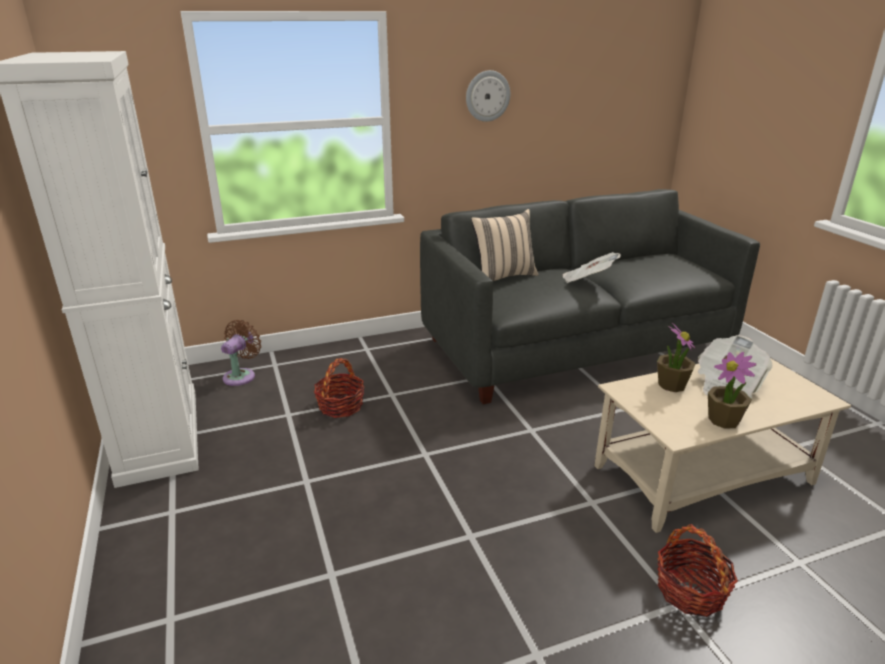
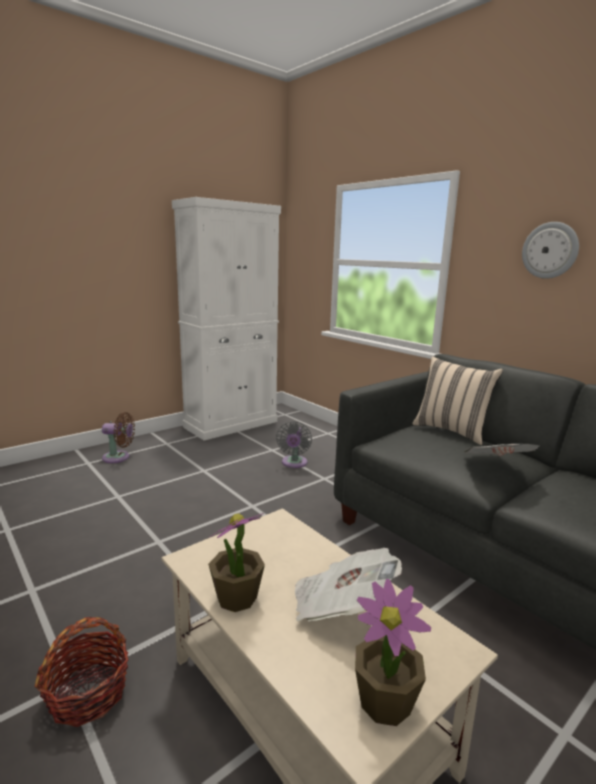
camera: 70 degrees right, 10 degrees down
(241, 375) = (305, 427): brown fan -> brown fan (119, 457)
(340, 406) = (294, 463): basket -> grey fan
(671, 385) = (308, 555): potted plant -> potted plant (385, 701)

